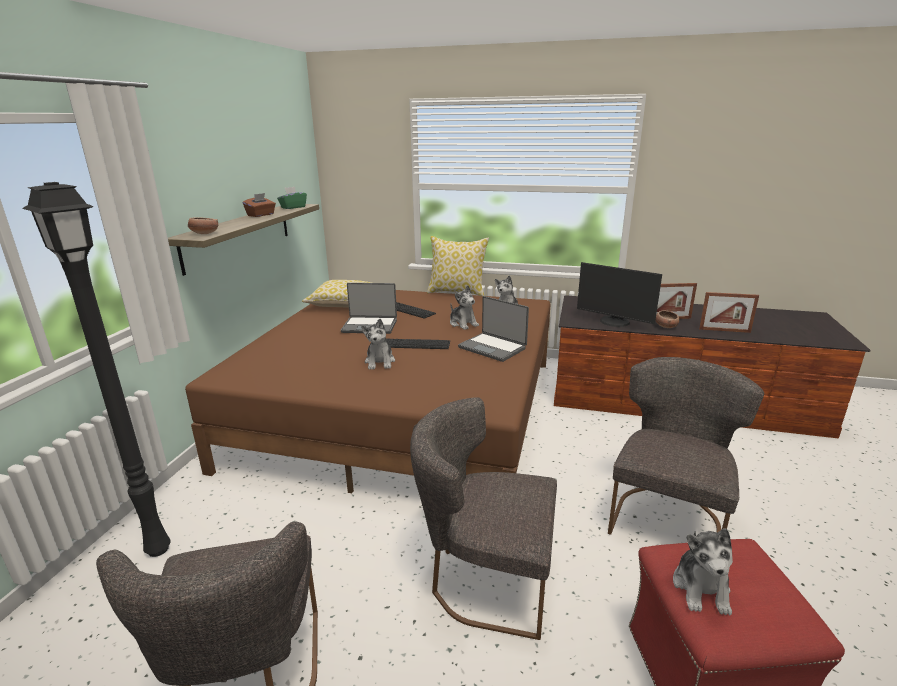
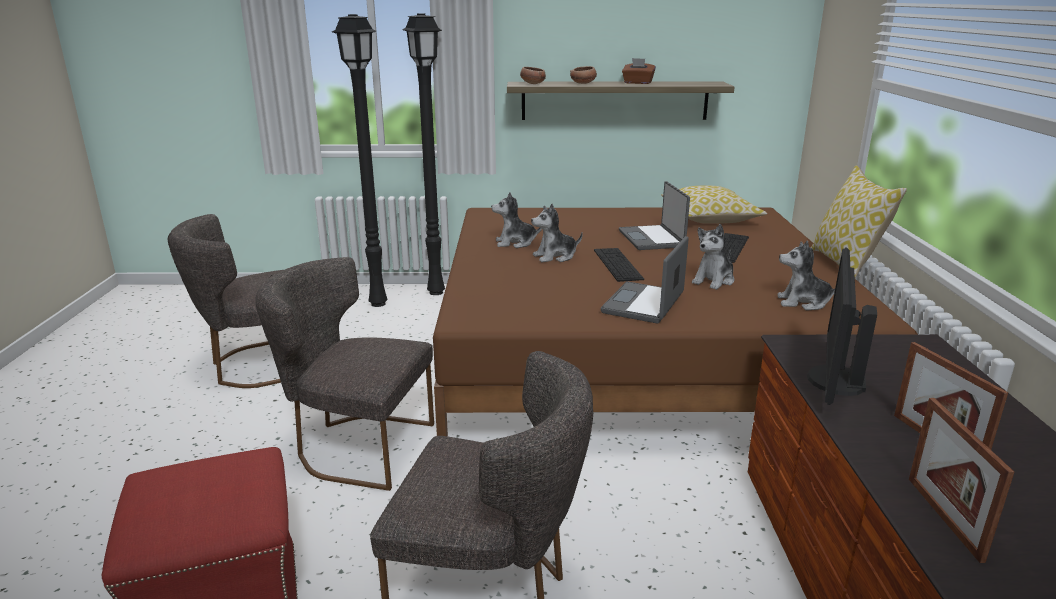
camera: 75 degrees right, 0 degrees up
(174, 497) = (436, 292): none -> black floor lamp
(293, 207) = (696, 83): green tissue box -> none
(484, 580) = (356, 447): grey chair -> grey chair turned 75 degrees counterclockwise
(665, 326) = (875, 435): bowl -> bowl (584, 83)
(701, 588) = (200, 471): plush toy -> plush toy (515, 243)

